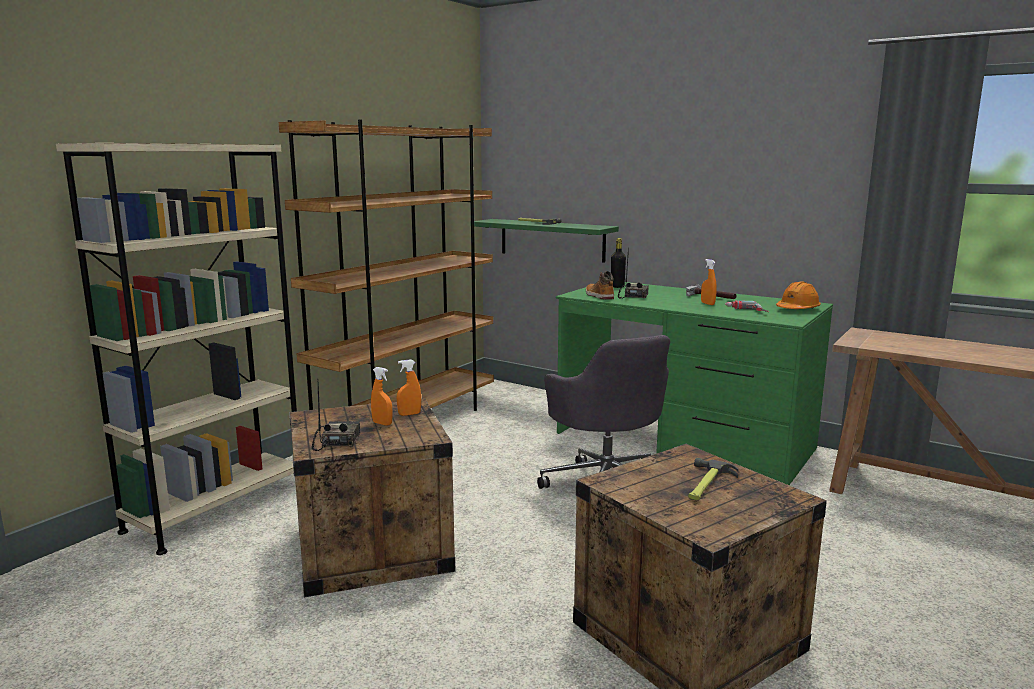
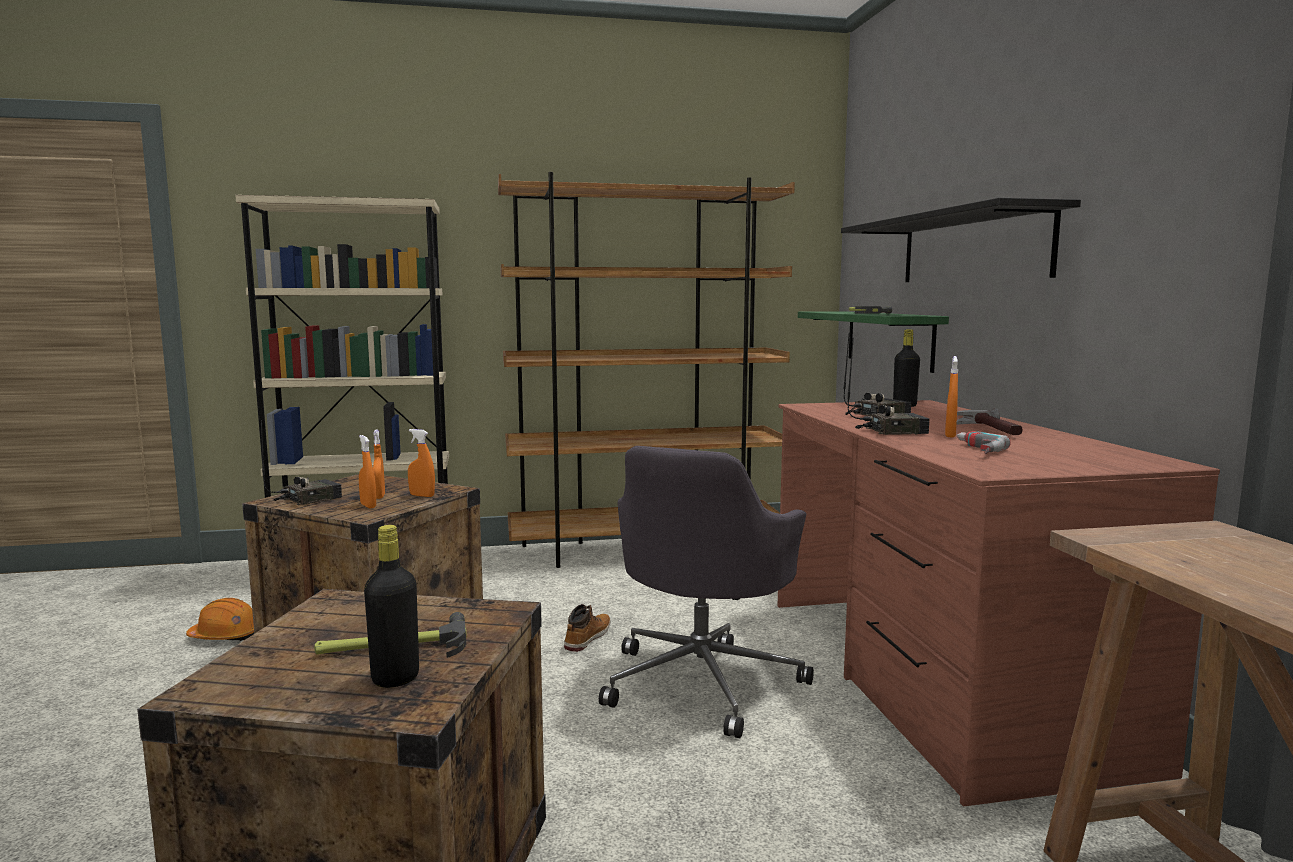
camera: 45 degrees right, 5 degrees down
(402, 431) = (368, 506): none -> orange spray bottle
(599, 296) = (829, 410): boot -> boot (587, 638)
(639, 185) = (972, 248): none -> black shelf
(680, 306) = (891, 431): none -> radio
(683, 441) = (934, 674): green desk -> brown desk
(750, 493) = (395, 678): none -> black bottle
(797, 309) = (1087, 463): orange hard hat -> orange hard hat (225, 636)

